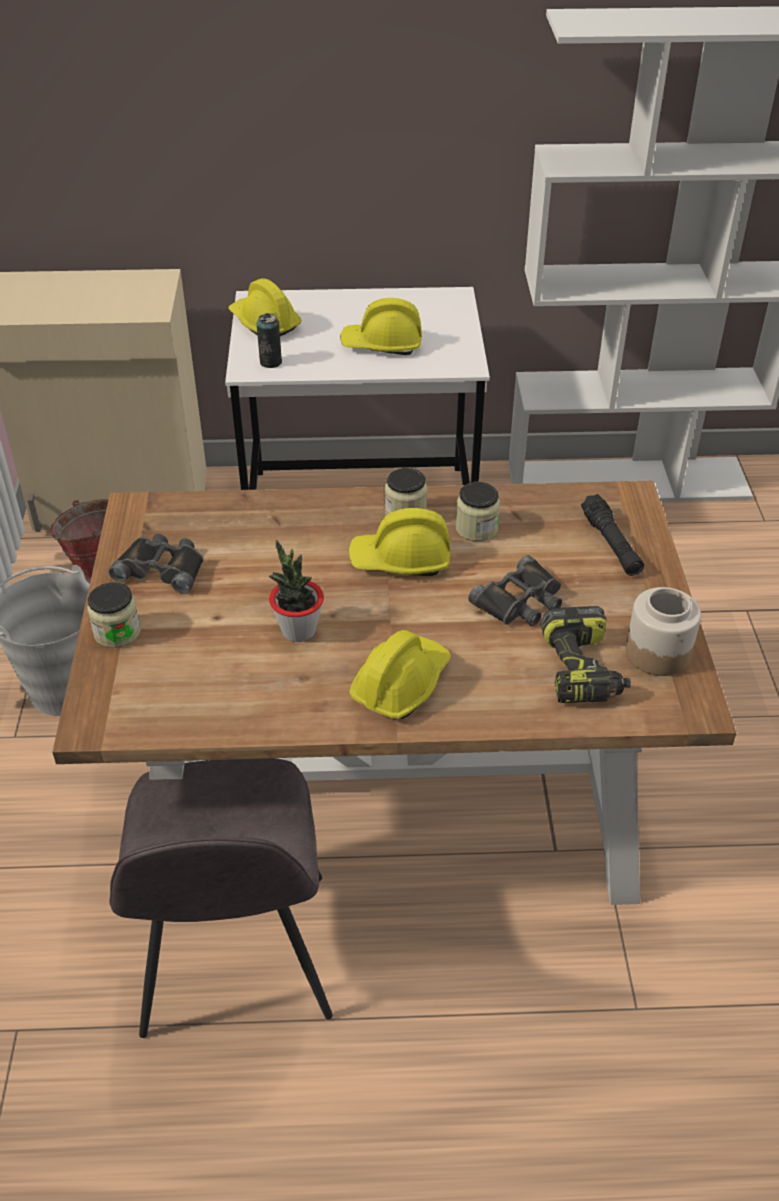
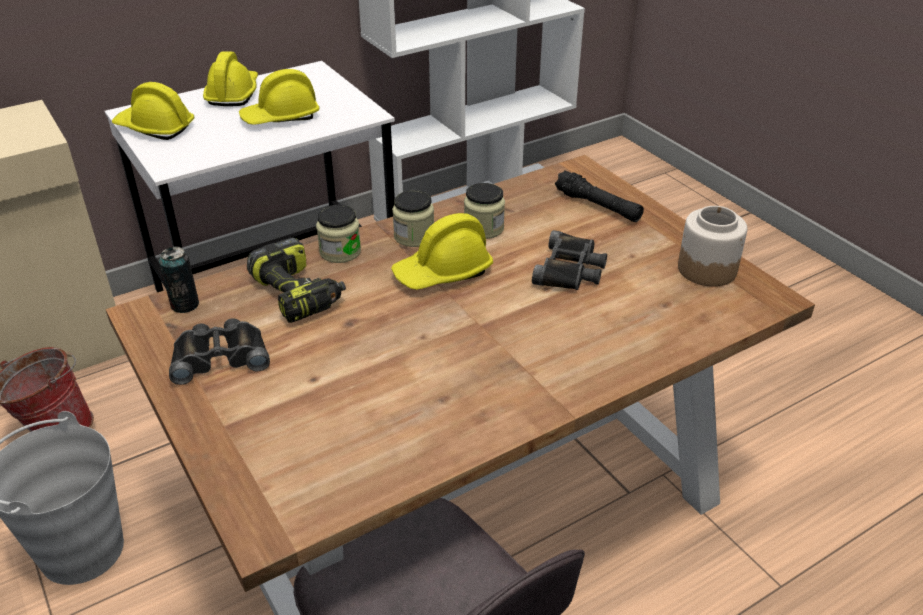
camera: 30 degrees left, 5 degrees down
(117, 632) = (220, 431): jar -> jar (340, 252)
(270, 362) = (187, 155): can -> can (185, 304)
(298, 630) = (403, 361): potted plant -> none
(401, 684) = (534, 369): yellow hard hat -> yellow hard hat (233, 94)
(582, 670) = (666, 302): power drill -> power drill (299, 294)

